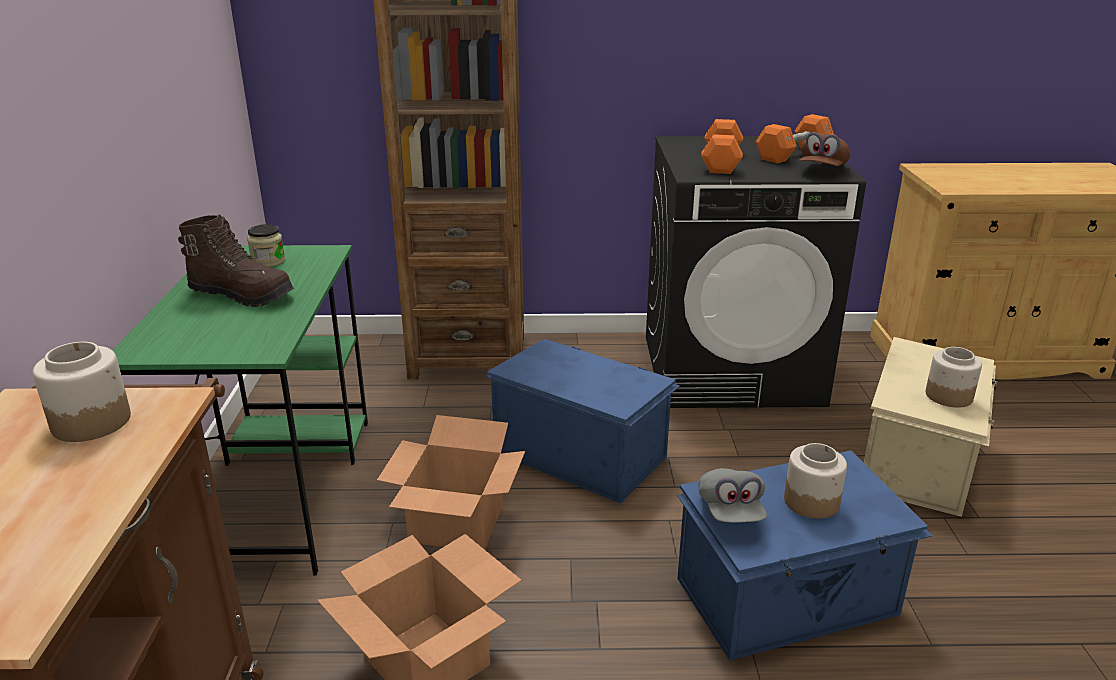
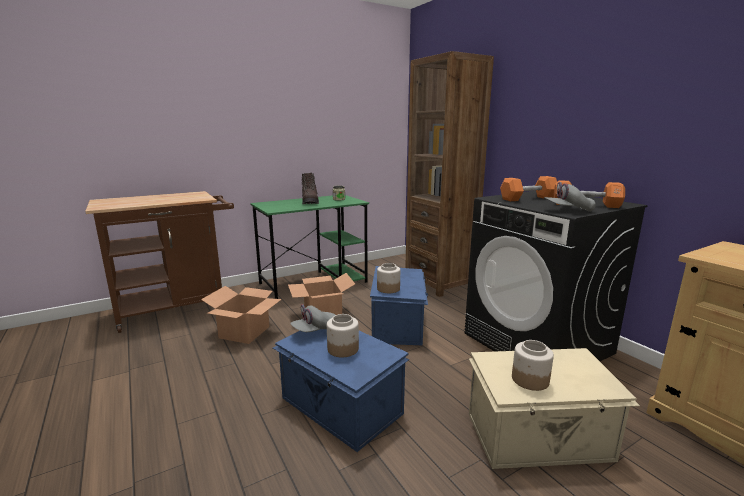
camera: 60 degrees right, 10 degrees down
(91, 422) = (190, 197): jar -> jar (388, 289)
(822, 170) = (568, 210): brown cap -> grey cap

